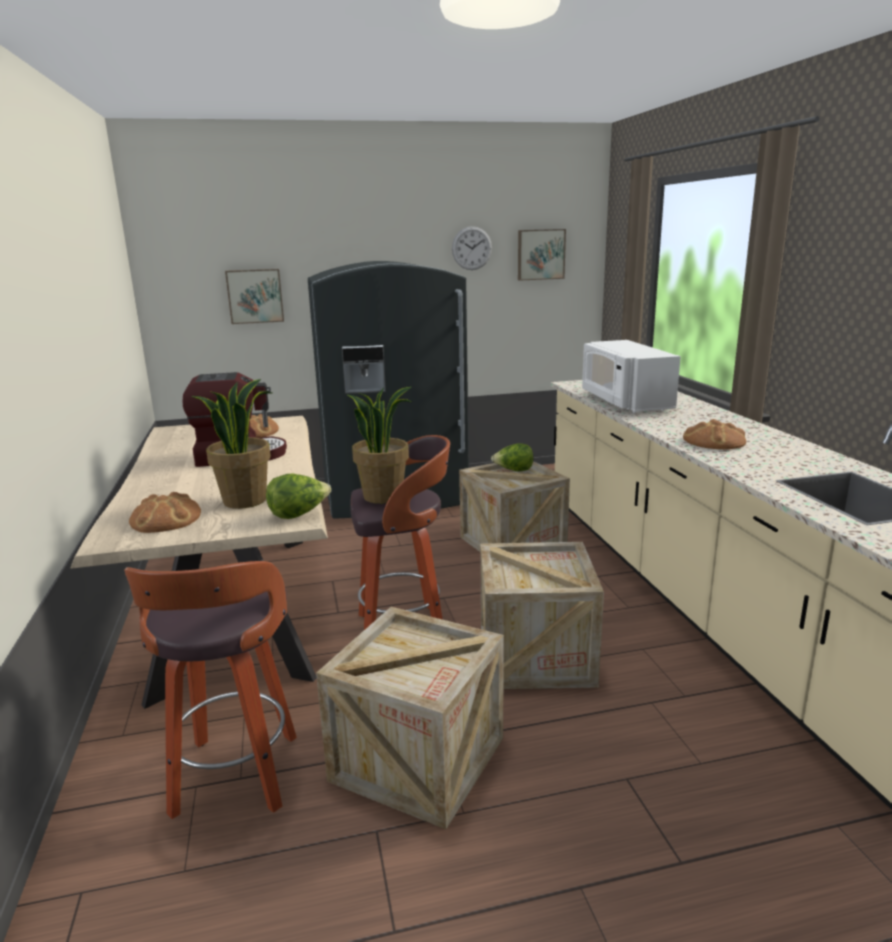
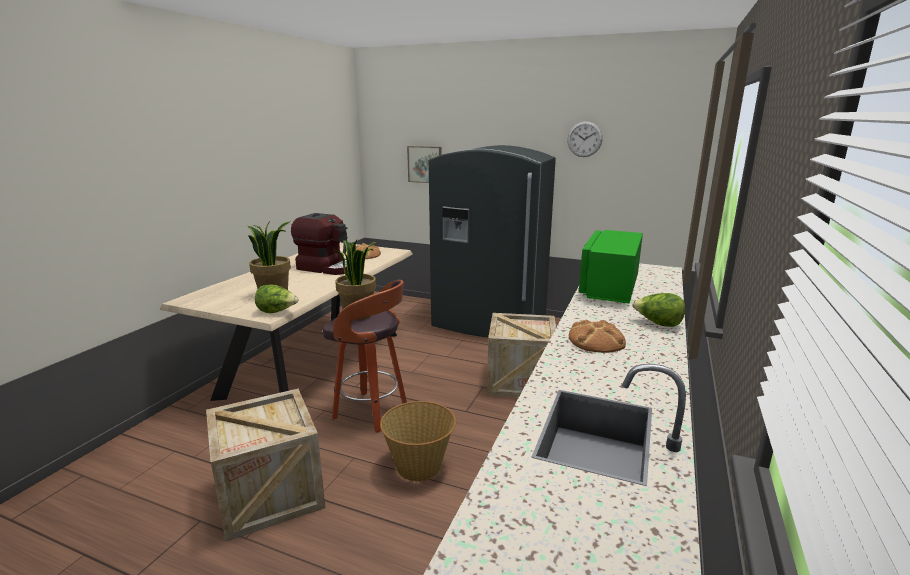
camera: 35 degrees right, 0 degrees up
(166, 519) = (226, 295): bread -> none
(235, 778) = (191, 456): stool -> none
(513, 471) = (532, 324): lettuce -> lettuce (657, 324)
(535, 655) = (419, 466): crate -> basket
(540, 254) = (647, 147): picture -> none
(625, 402) = (609, 288): white microwave -> green microwave

